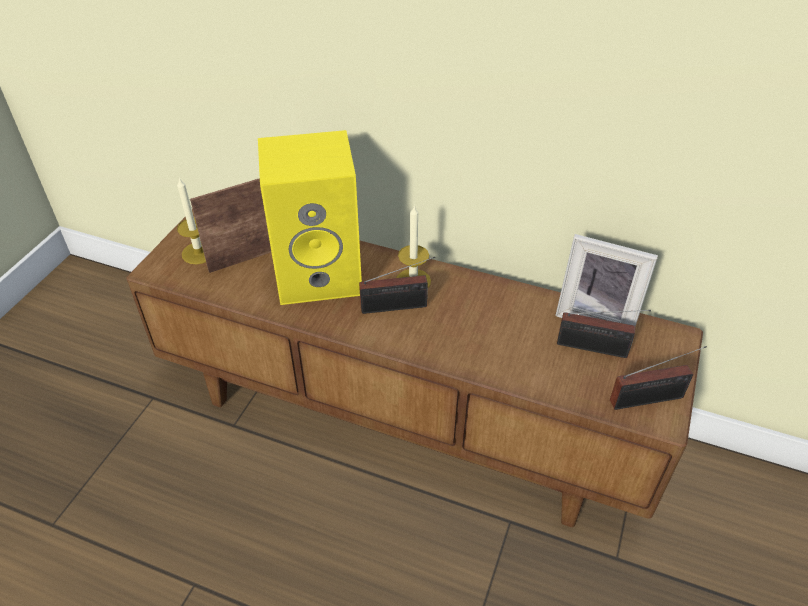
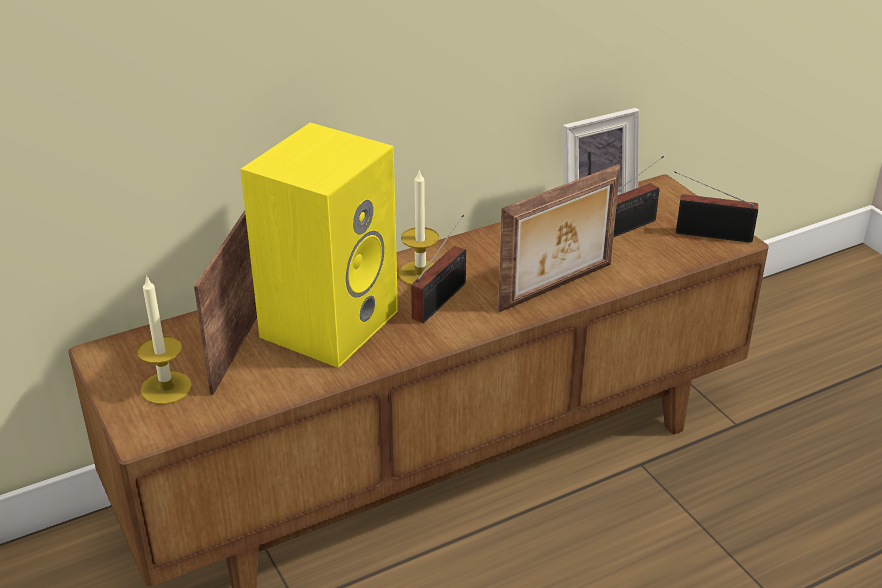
camera: 50 degrees left, 10 degrees down
(474, 353) = (557, 288): none -> picture frame
(650, 399) = (709, 234): radio -> radio turned 105 degrees counterclockwise

